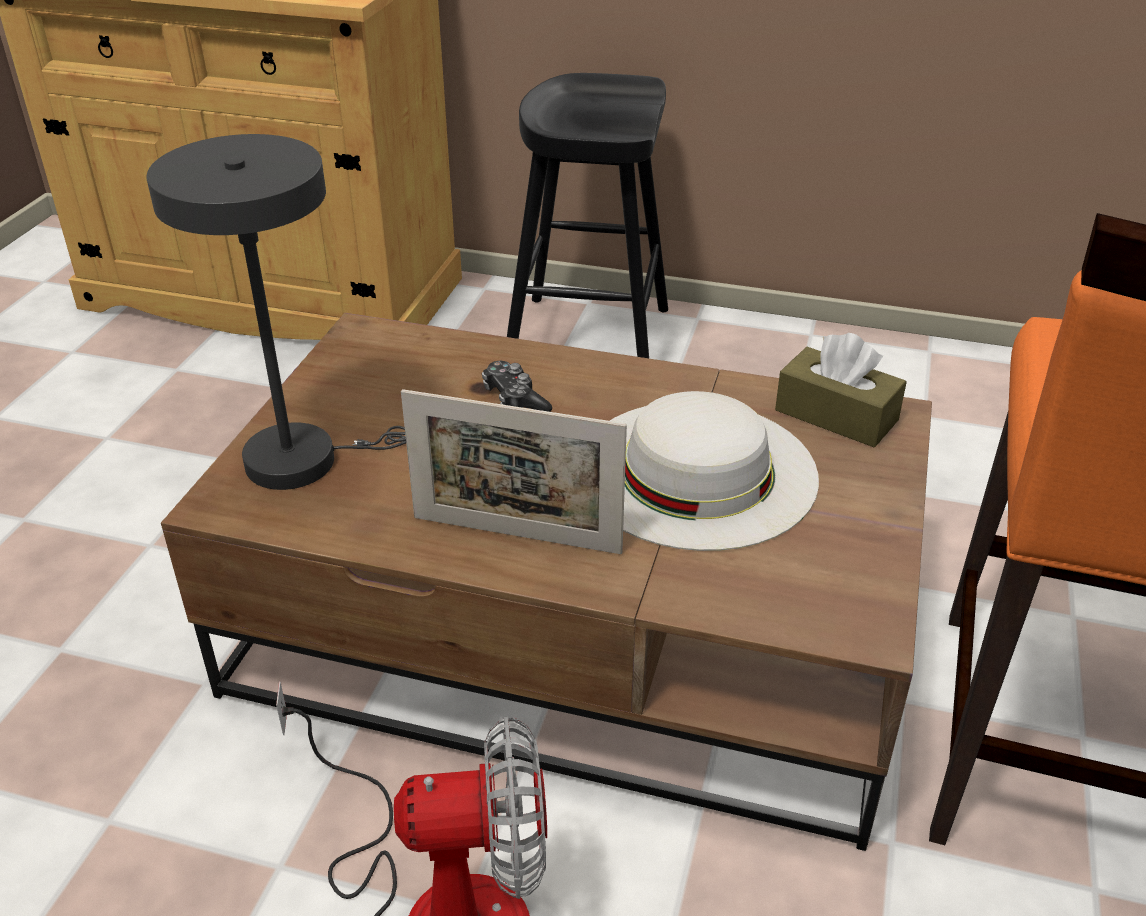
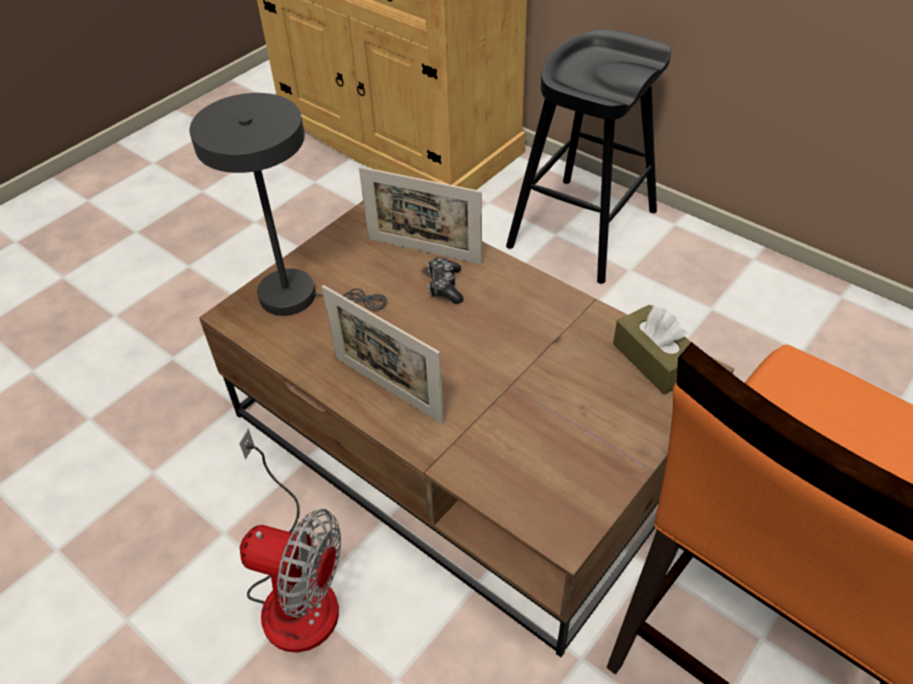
camera: 25 degrees right, 10 degrees up
(457, 367) = (424, 251): none -> picture frame
(696, 471) = (528, 377): white hat -> none

